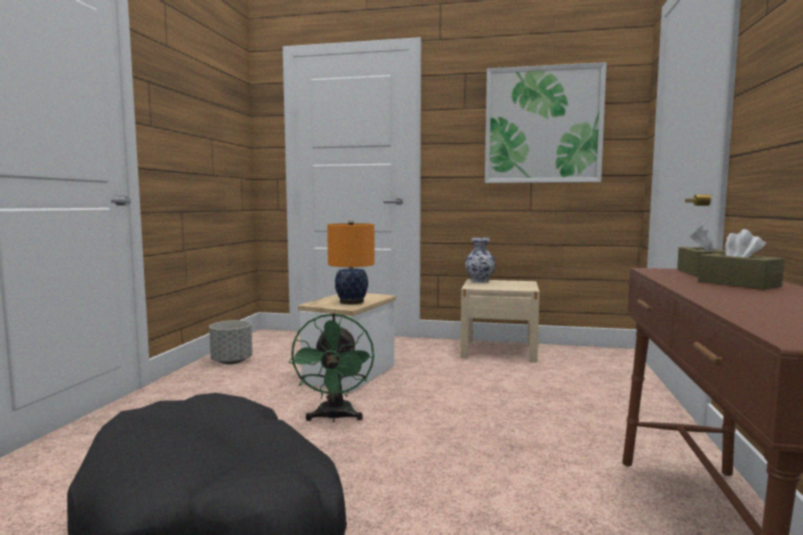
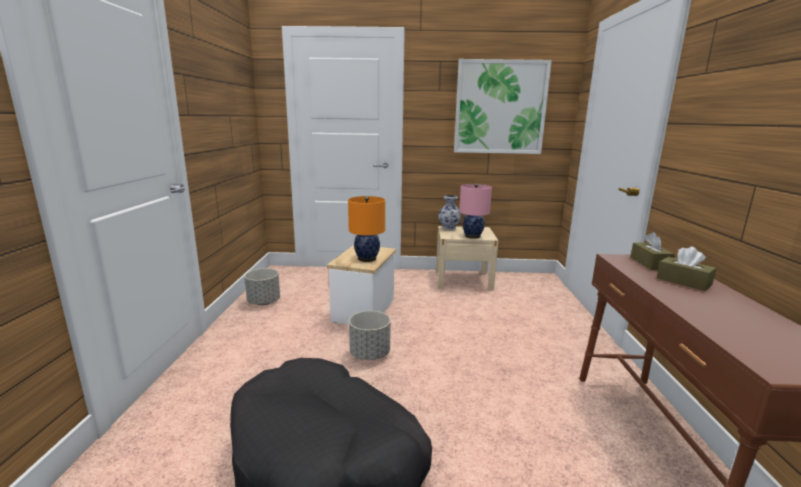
camera: 10 degrees left, 10 degrees up
(334, 417) = (370, 354): green fan -> grey planter
(506, 287) = (472, 236): none -> pink table lamp

